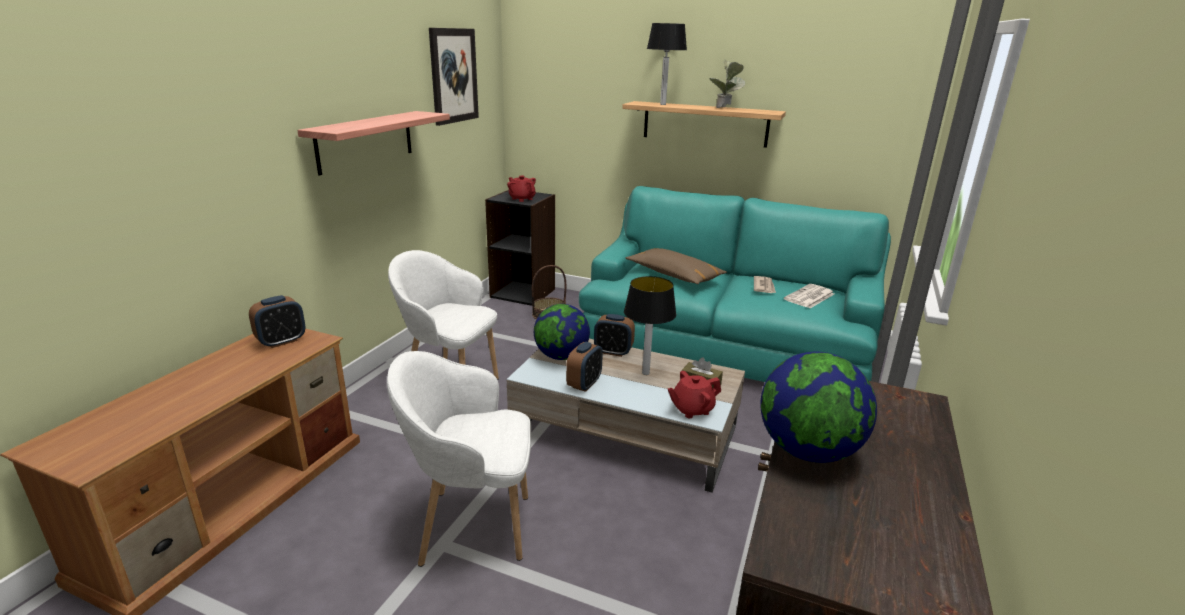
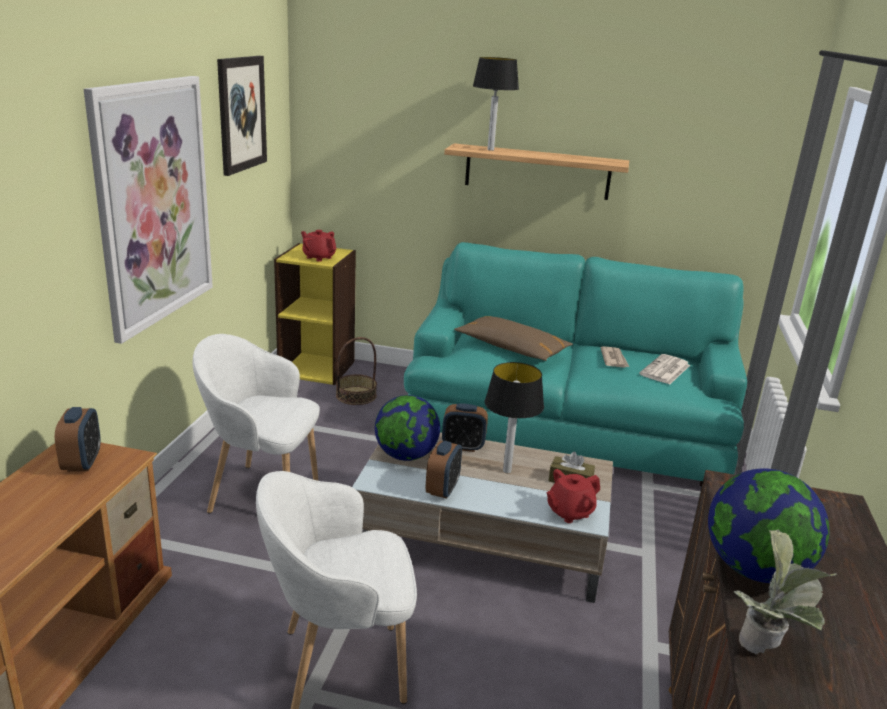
camera: 10 degrees left, 0 degrees up
(281, 341) = (82, 463): alarm clock -> alarm clock turned 45 degrees counterclockwise
(366, 141) = (153, 203): shelf -> picture
(523, 293) = (317, 368): black bookcase -> yellow bookcase
(725, 108) = (563, 157): potted plant -> potted plant (767, 650)

